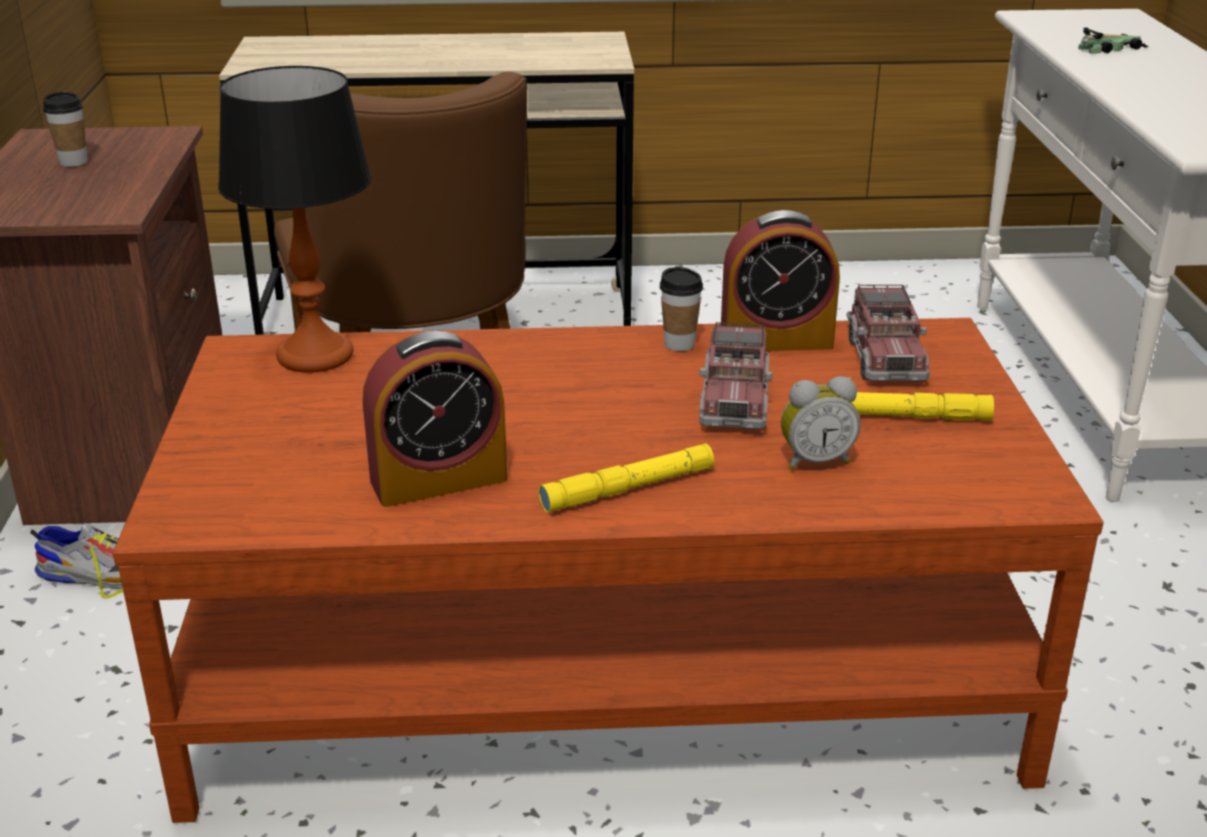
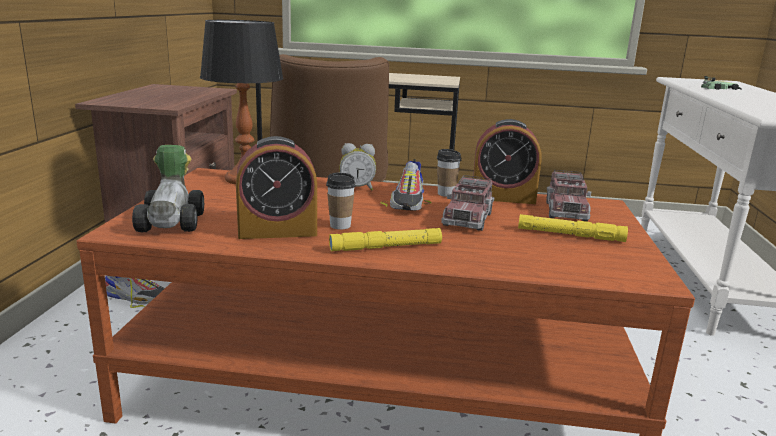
camera: 10 degrees right, 10 degrees down
(73, 162) = (166, 93): cup -> cup (340, 226)
(252, 482) = (174, 221): none -> toy car
(623, 373) = (408, 201): none -> shoe
(815, 461) = (507, 248): alarm clock -> alarm clock (357, 188)

